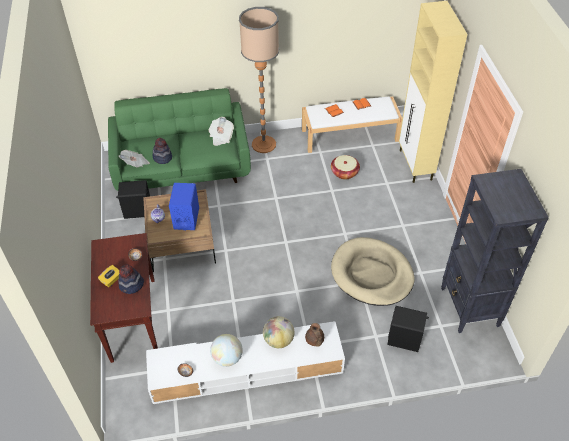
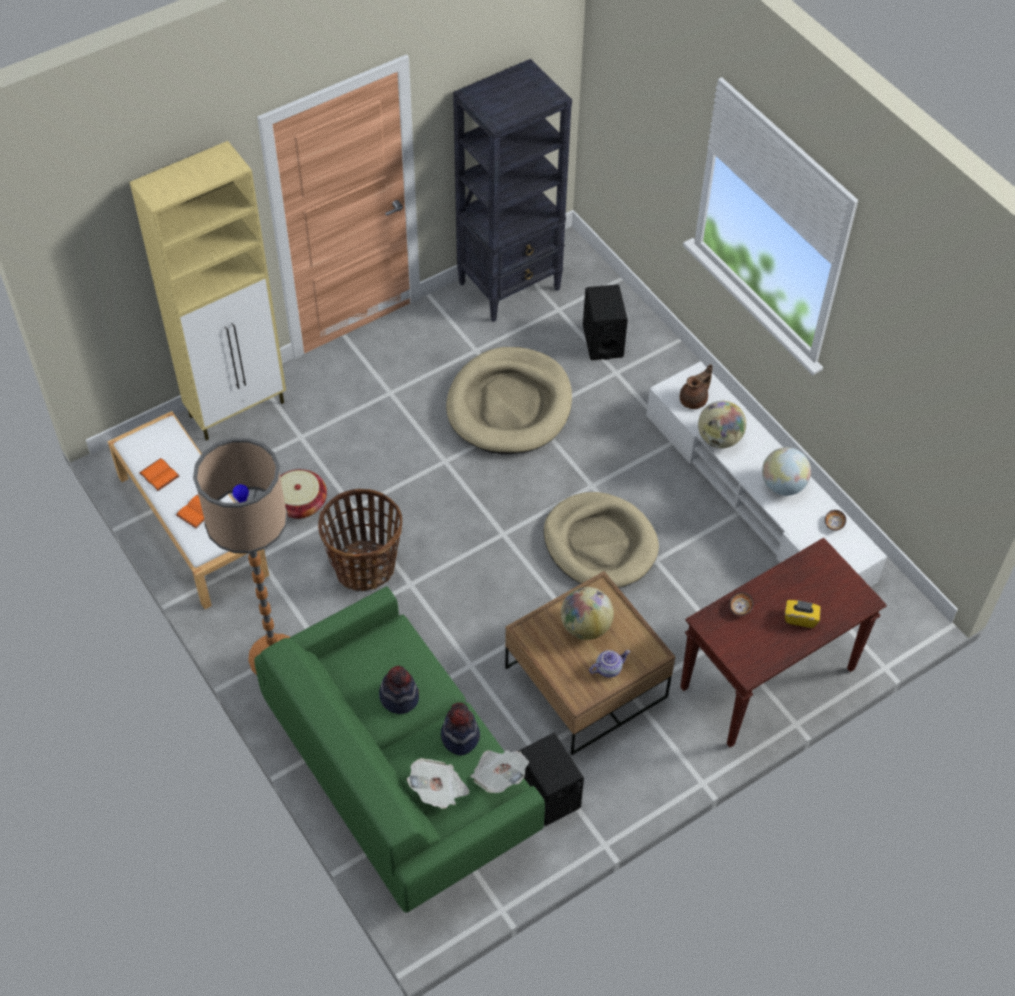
camera: 115 degrees left, 5 degrees up
(131, 285) = (792, 586): hat -> hat (399, 697)
(186, 218) = (585, 626): blue speaker -> globe
(221, 137) = (357, 662): newspaper -> newspaper (439, 790)
(257, 280) = (600, 544): none -> beige dog bed
(295, 185) = (364, 566): none -> basket

